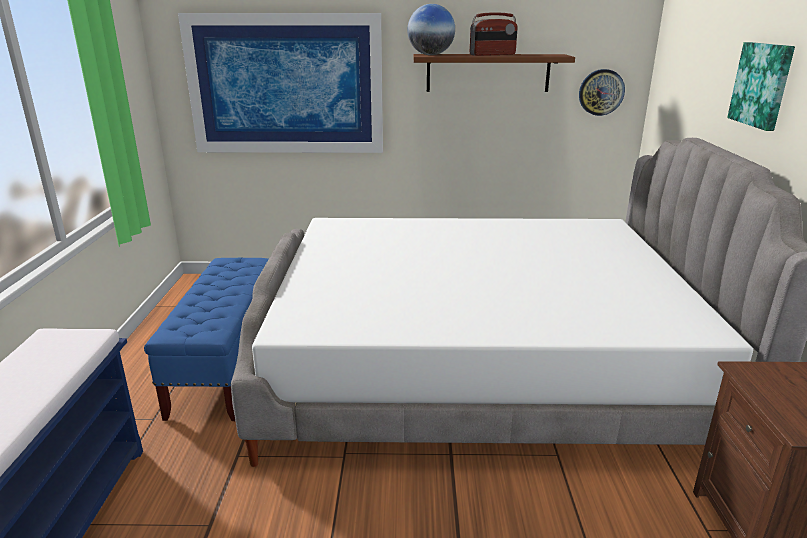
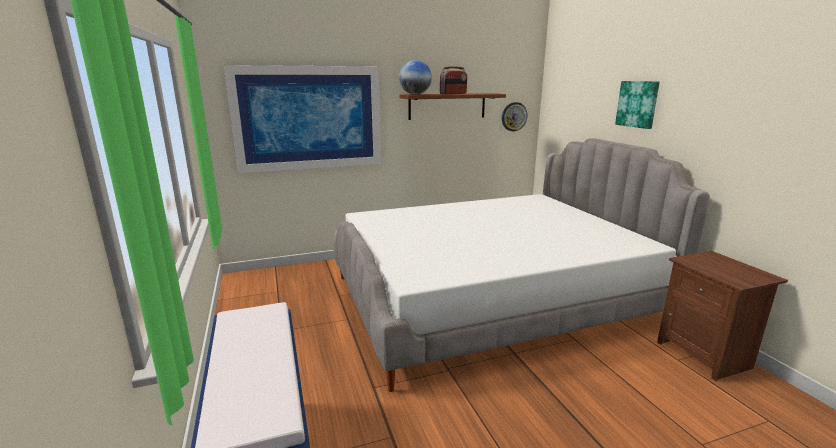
camera: 20 degrees left, 5 degrees down
(228, 366) = (315, 331): blue bench -> none

